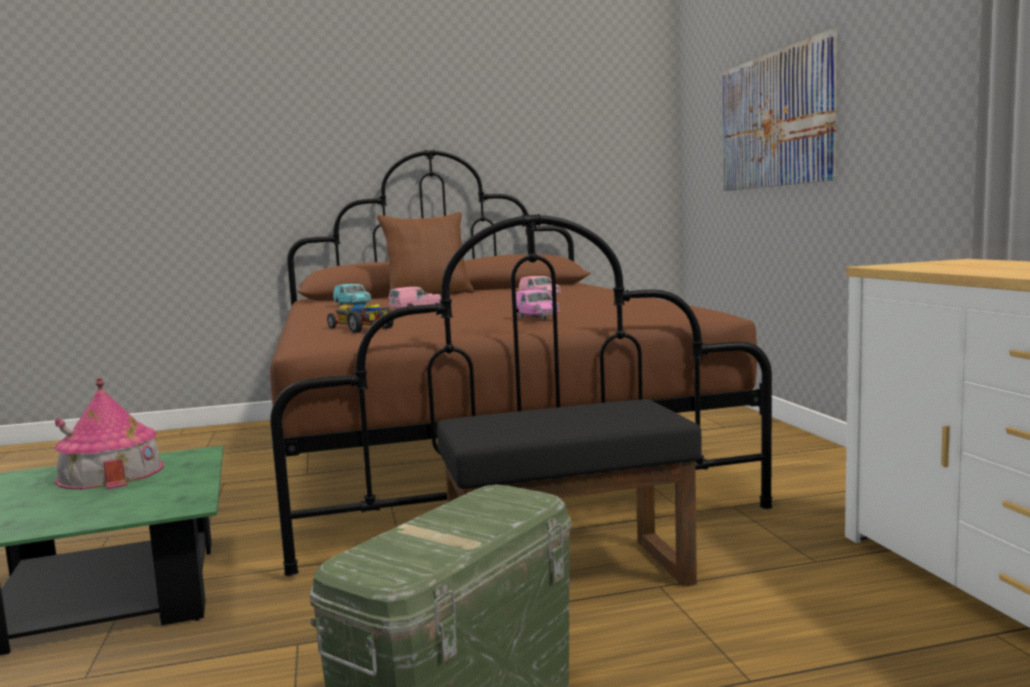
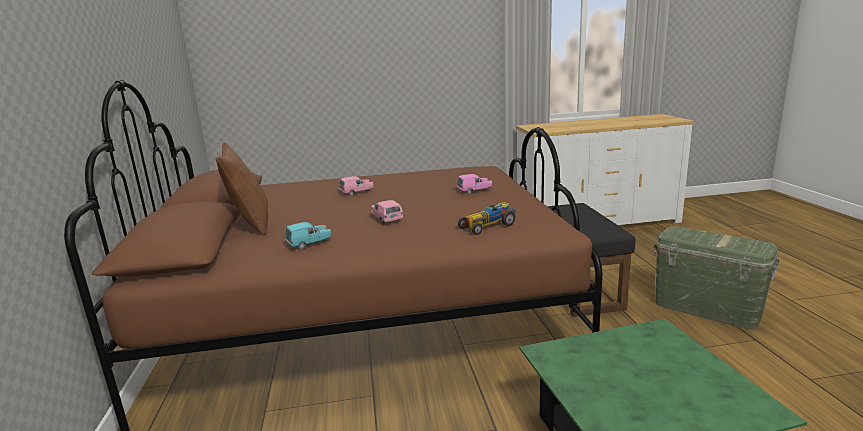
camera: 85 degrees left, 10 degrees up
(111, 473) = (601, 383): toy house -> none
(775, 120) = (336, 59): picture -> none

